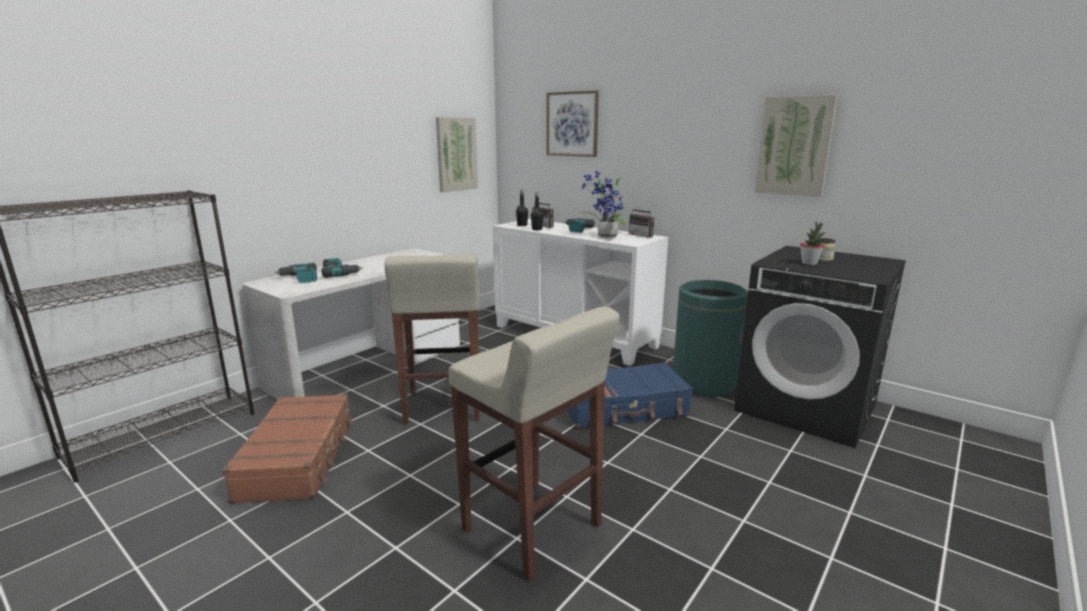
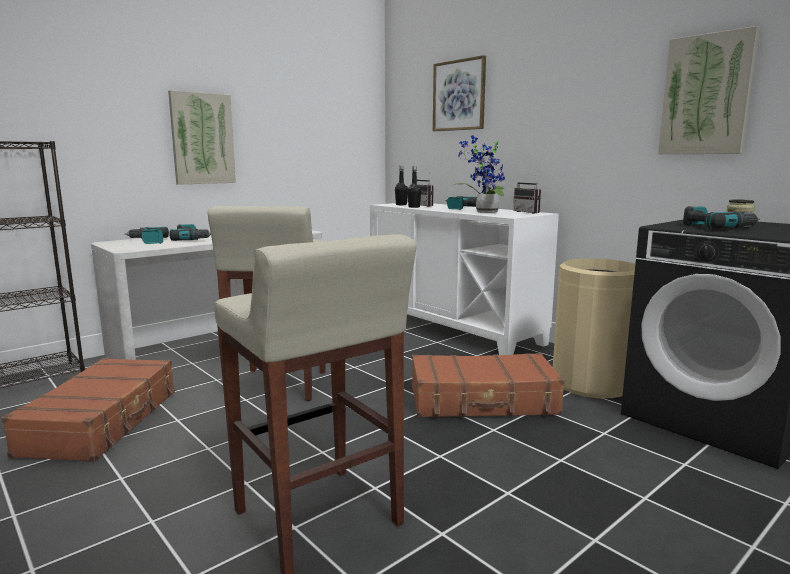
camera: 10 degrees right, 5 degrees down
(456, 154) = (338, 131): picture -> picture (202, 139)
(624, 408) = (483, 401): blue suitcase -> brown suitcase
(703, 383) = (591, 383): green trash can -> beige trash can
(809, 263) = (716, 227): potted plant -> power drill

